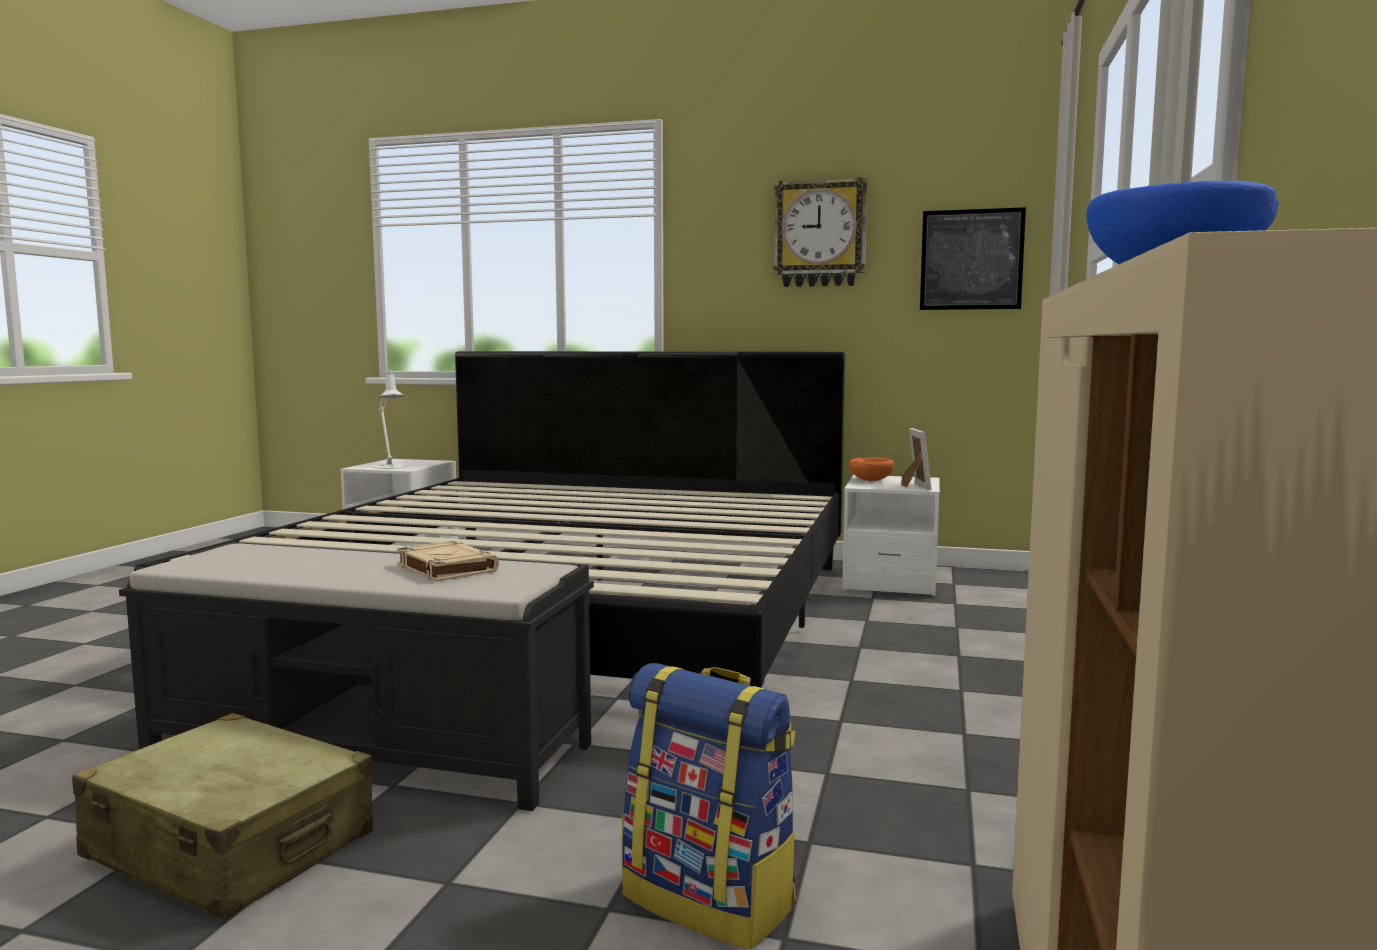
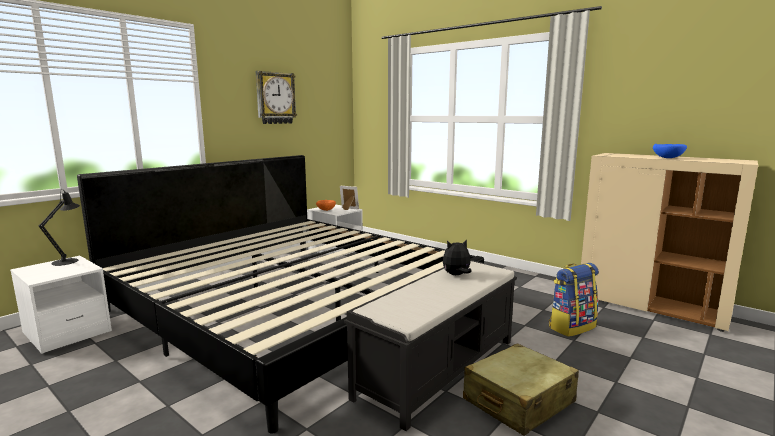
camera: 65 degrees left, 5 degrees up
(391, 467) = (67, 271): white table lamp -> none
(430, 462) = (68, 261): none -> black table lamp
(445, 568) = (456, 275): beige book -> plush toy
(971, 259) = (328, 112): picture -> none

